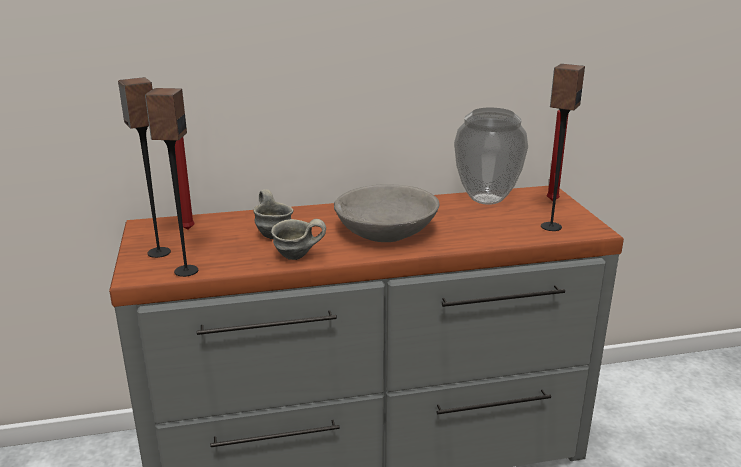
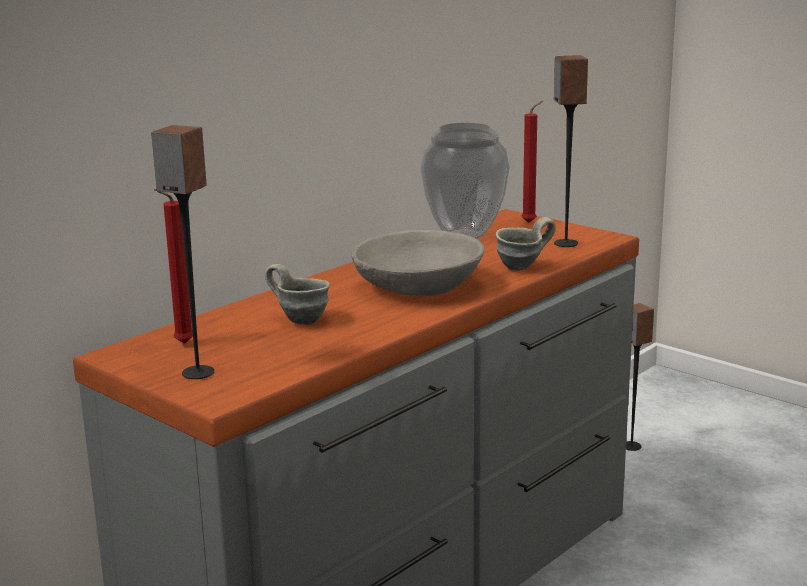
camera: 35 degrees left, 5 degrees down
(185, 271) = (271, 378): speaker -> speaker (631, 446)
(297, 258) = (373, 332): grey mug -> grey mug (523, 268)

